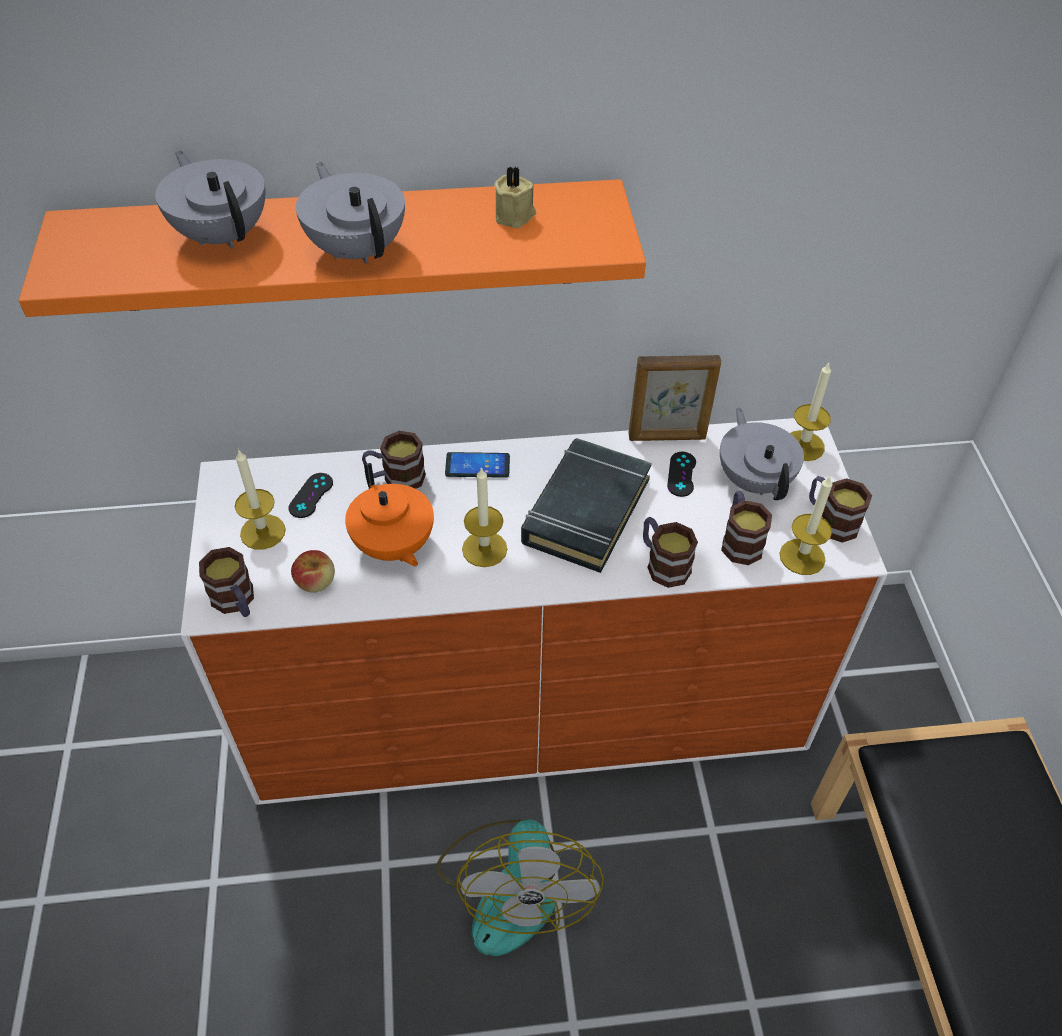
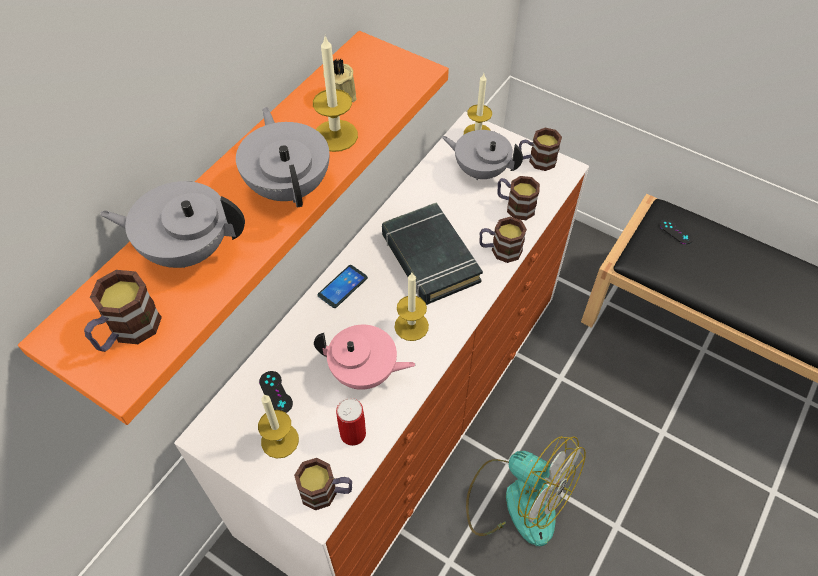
camera: 50 degrees left, 5 degrees up
(316, 582) = (353, 433): apple -> can
(357, 249) = (289, 186): grey teapot -> grey teapot turned 60 degrees clockwise
(393, 546) = (364, 372): orange teapot -> pink teapot
(395, 478) = (309, 336): mug -> mug (128, 331)
(667, 437) = (413, 184): picture frame -> none
(681, 474) = (446, 197): black game controller -> black game controller (676, 231)
(802, 557) = (549, 189): candle -> candle (335, 135)

